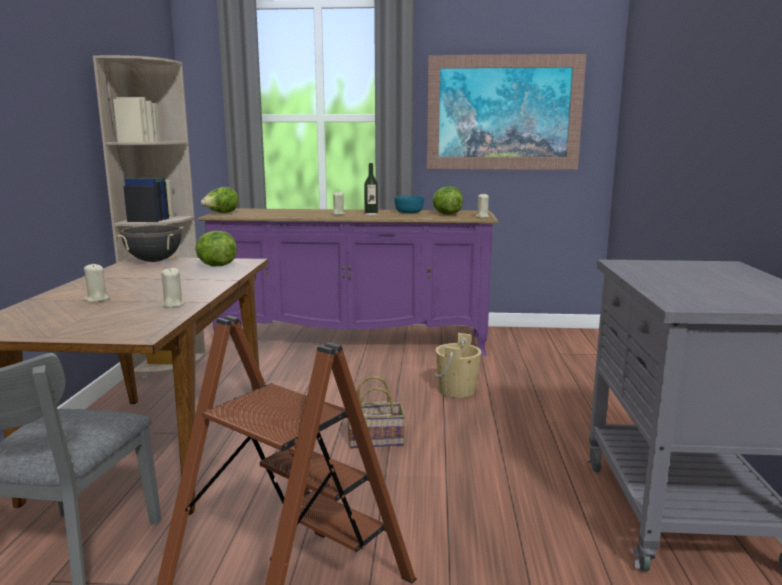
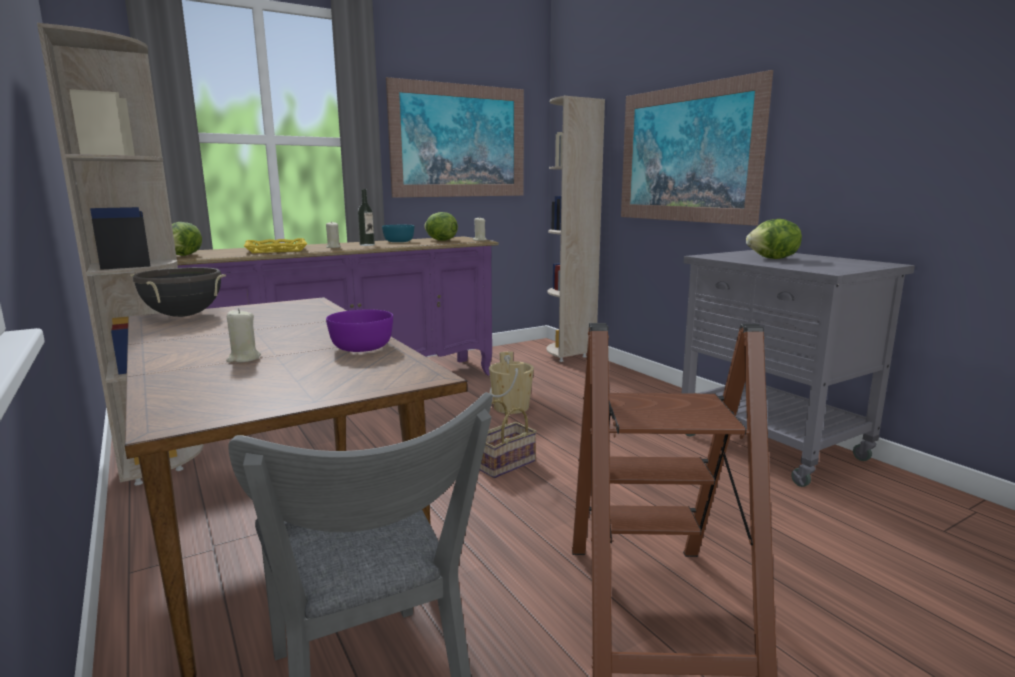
camera: 35 degrees left, 0 degrees up
(172, 305) = (362, 347): beige candle -> purple bowl
(216, 266) = (286, 310): lettuce -> lettuce (773, 259)
(293, 213) = (276, 250): none -> yellow tray
(591, 352) = (566, 355): none -> beige bookcase
(701, 132) = (686, 154): none -> picture

